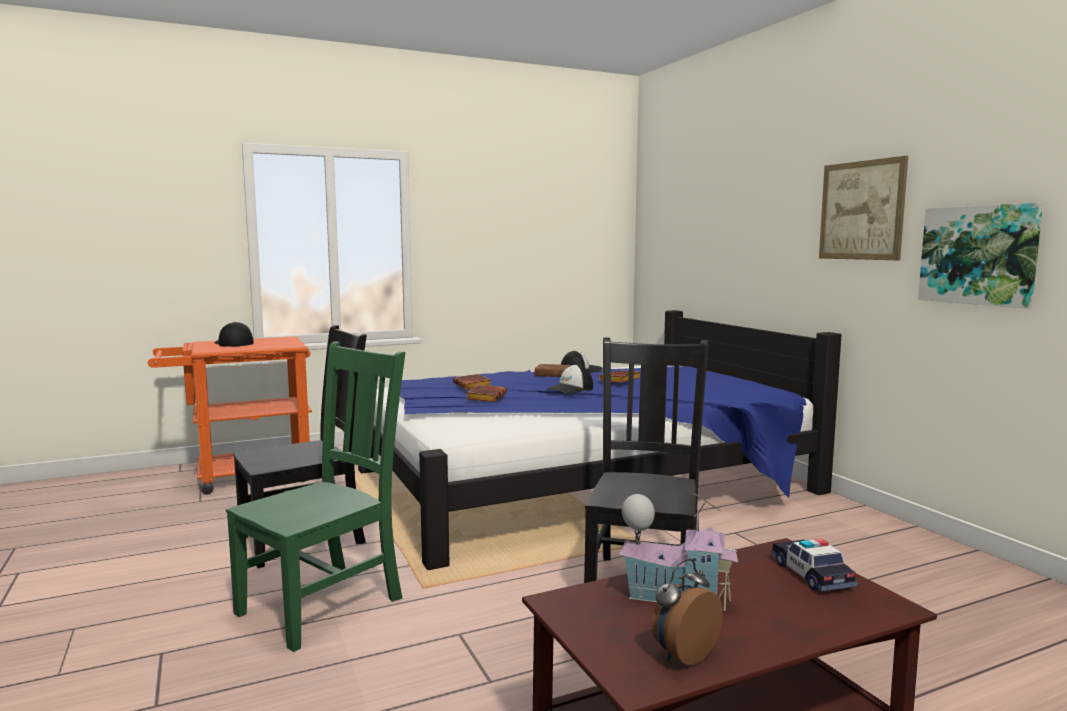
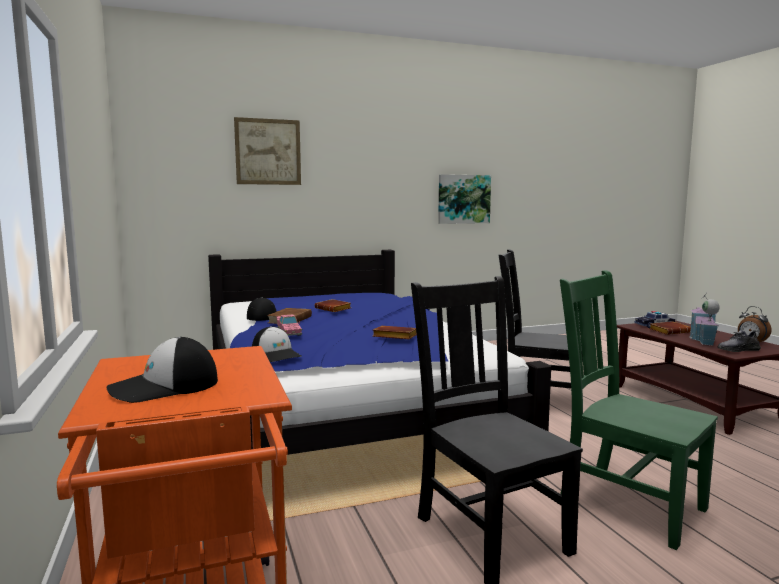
camera: 85 degrees left, 0 degrees up
(473, 386) = (334, 340): brown book -> brown book (669, 331)
(500, 377) = (288, 333): none -> pink toy car
(570, 389) = (365, 318): cap -> cap (276, 355)
(596, 616) = (737, 350): none -> grey shoe
(861, 210) = (396, 173): picture -> picture (268, 152)

